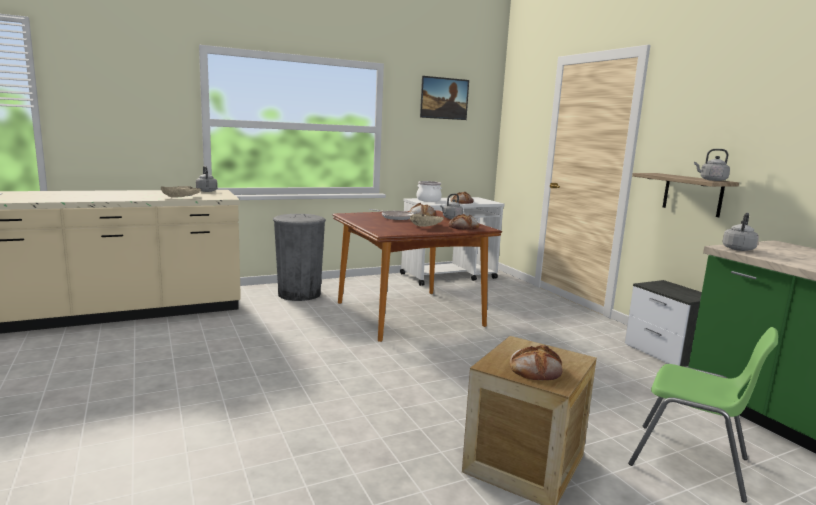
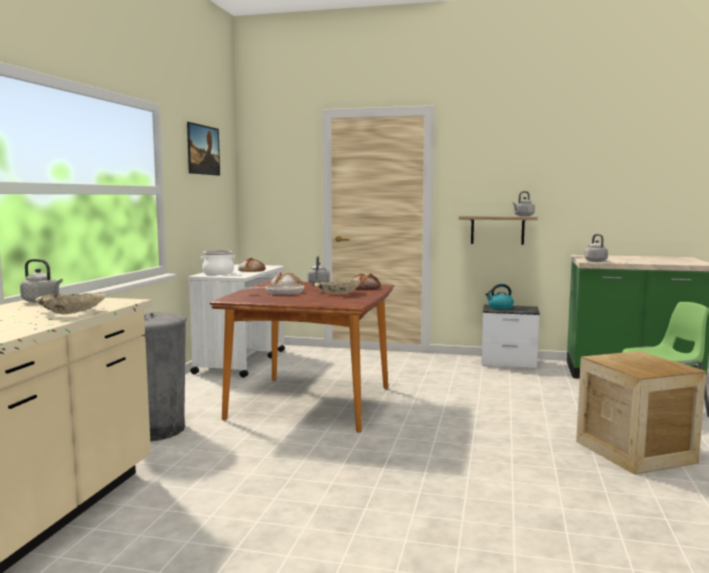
camera: 50 degrees left, 5 degrees down
(536, 369) = (653, 365): bread -> none
(665, 286) = (500, 307): none -> kettle

